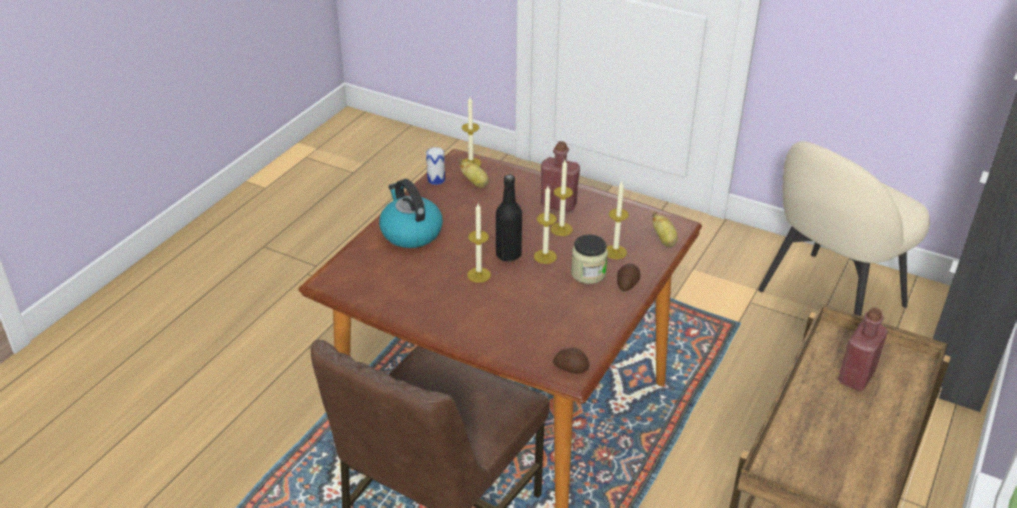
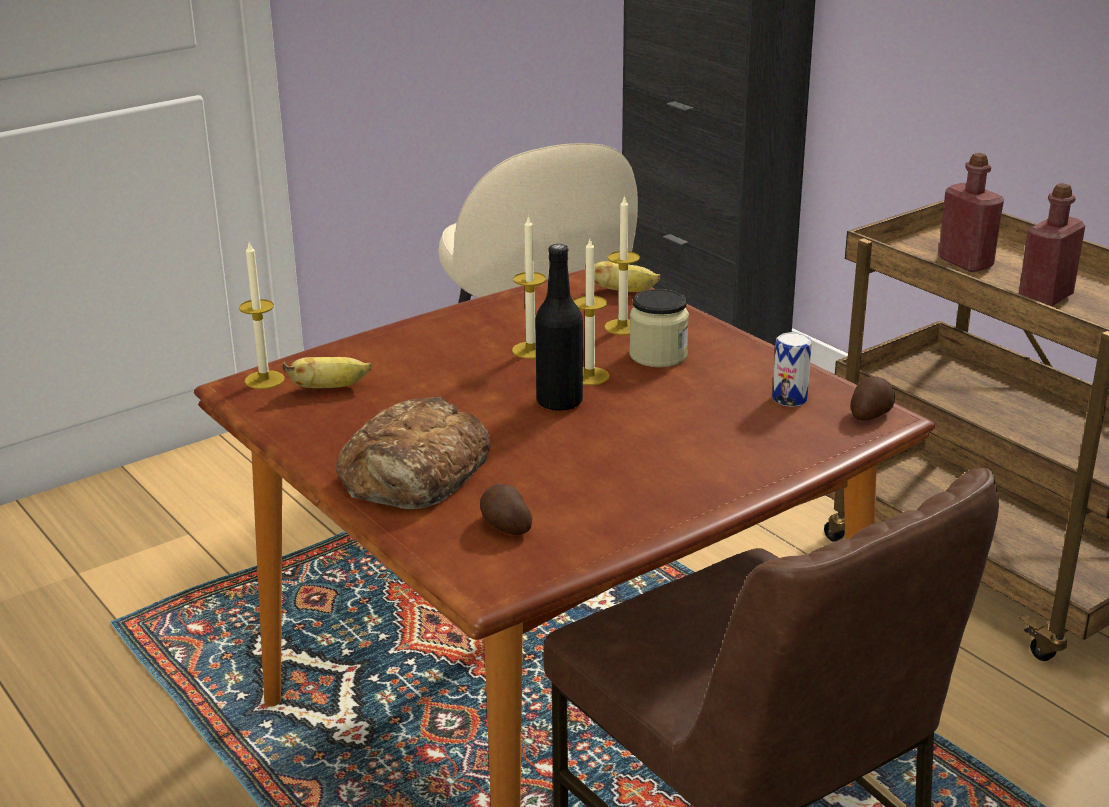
camera: 65 degrees left, 10 degrees down
(410, 232) = (415, 472): kettle -> bread
(436, 180) = (278, 419): can -> can (789, 398)
(479, 275) = (593, 436): candle -> none
(558, 205) = (464, 339): red bottle -> red bottle (1045, 298)
(627, 284) = (704, 336): potato -> potato (505, 526)

